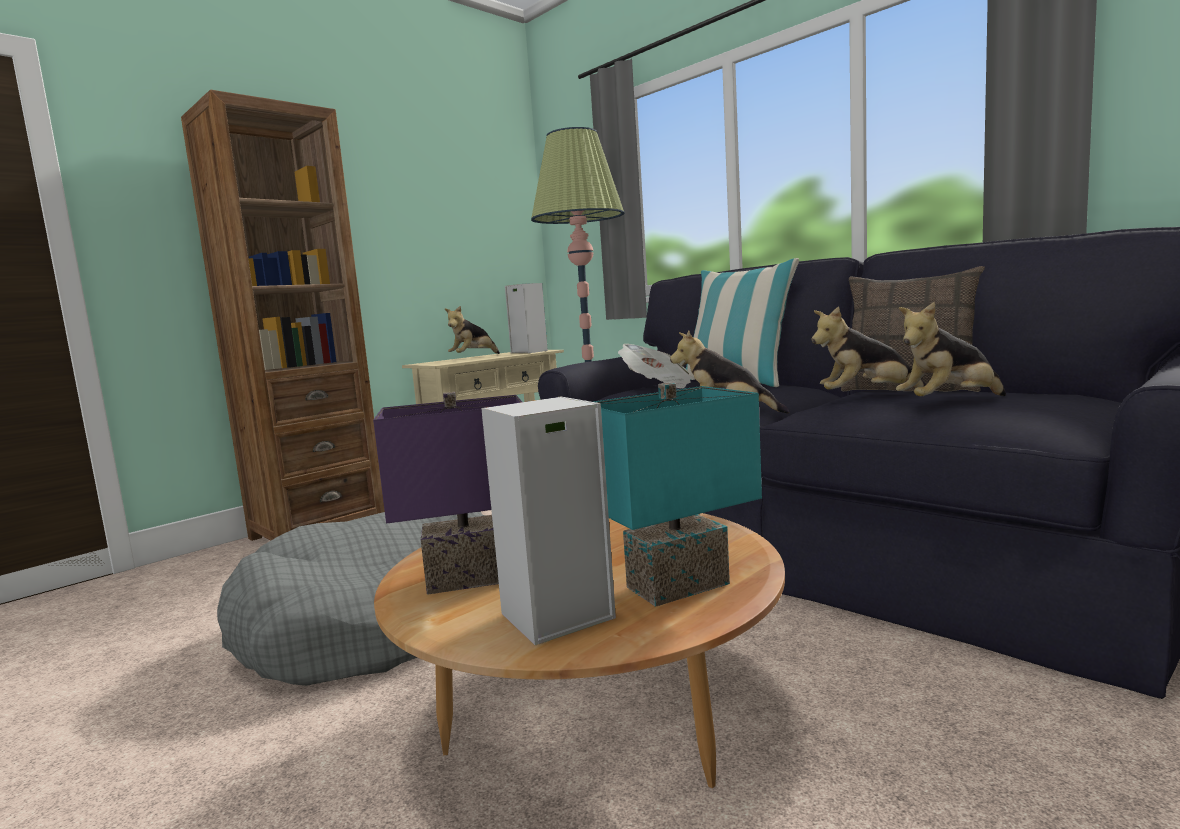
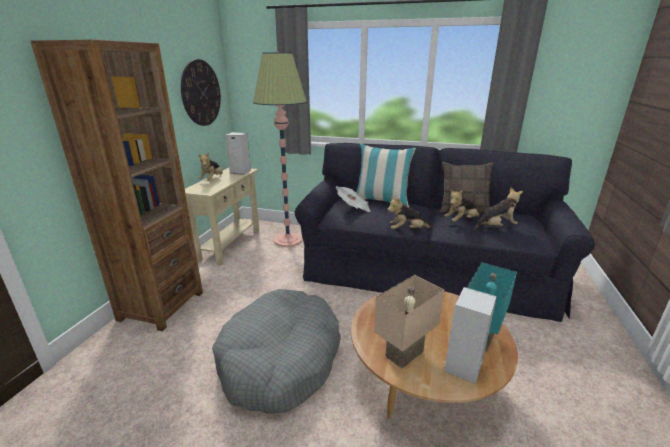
camera: 30 degrees left, 15 degrees up
(470, 576) = (403, 353): purple table lamp -> beige table lamp
(476, 223) = (201, 93): none -> wall clock
(949, 403) = (496, 227): plush toy -> plush toy turned 150 degrees counterclockwise

